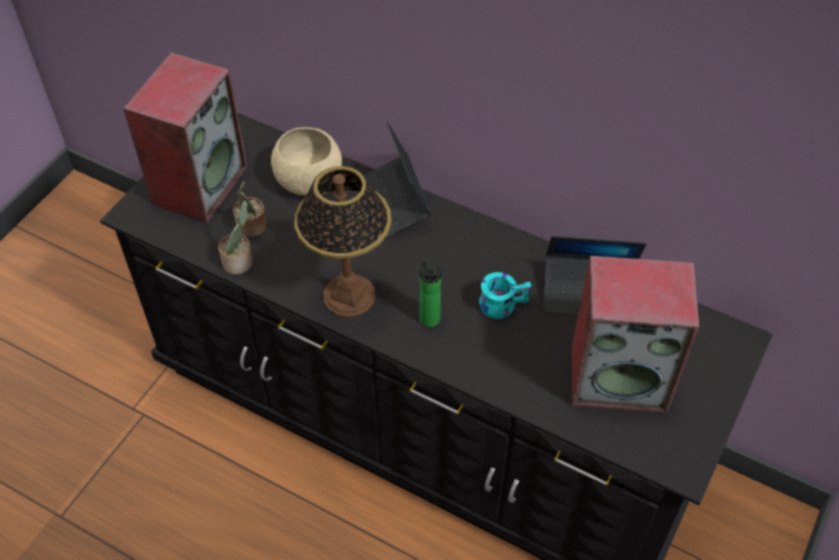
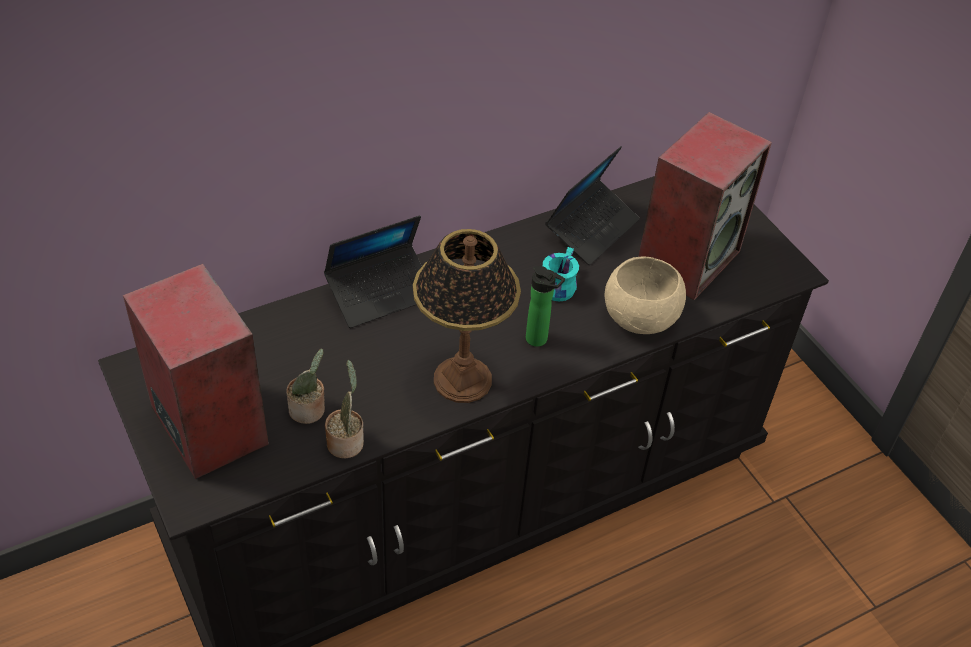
camera: 60 degrees left, 5 degrees down
(309, 181) = (291, 338): beige bowl -> beige bowl (641, 317)
(394, 203) = (381, 293): laptop -> laptop turned 45 degrees counterclockwise

